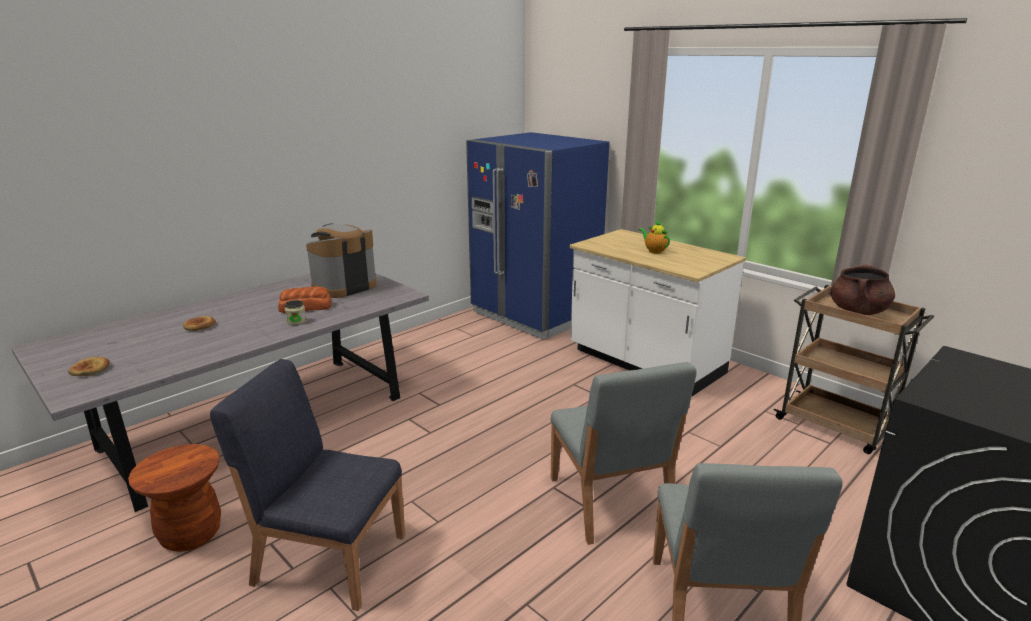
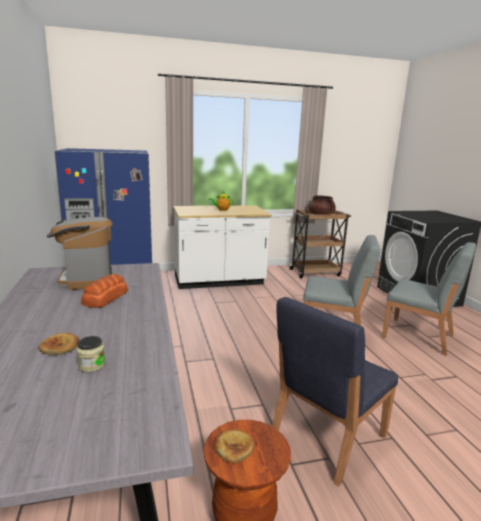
camera: 60 degrees left, 5 degrees down
(91, 369) = (84, 428): bread -> bread (233, 447)
(296, 321) = (134, 305): jar -> jar (91, 365)

